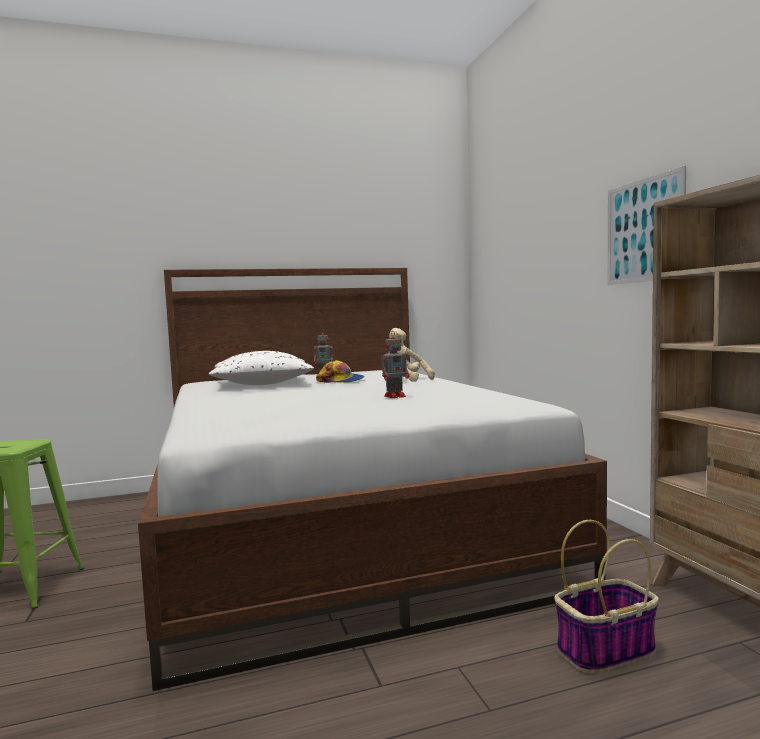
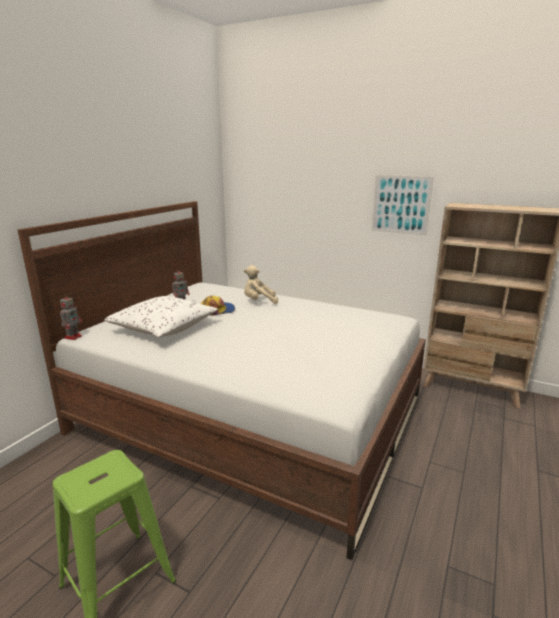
camera: 45 degrees left, 15 degrees up
(395, 396) = (311, 325): toy robot -> toy robot (73, 336)
(606, 650) = (454, 425): basket -> none

